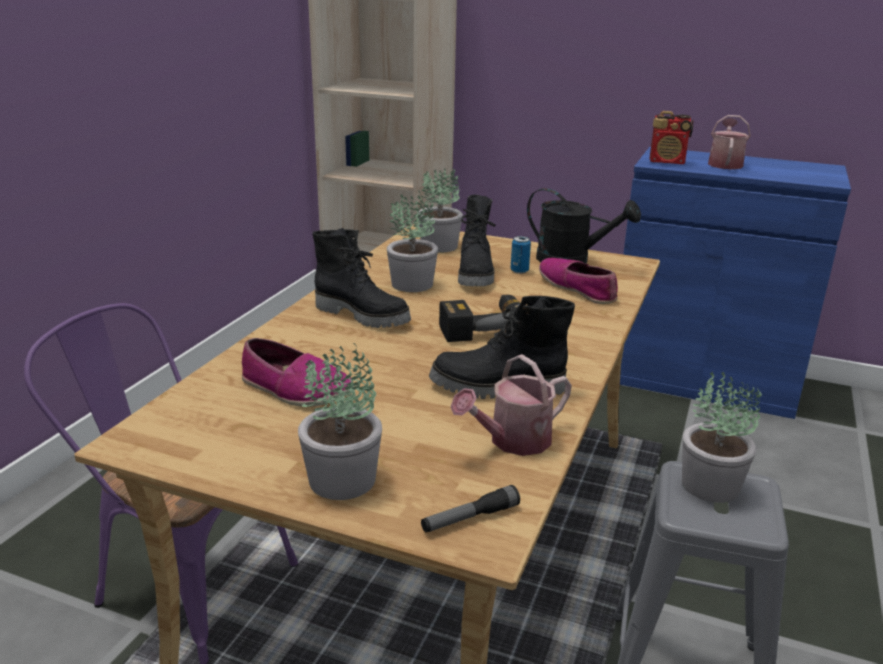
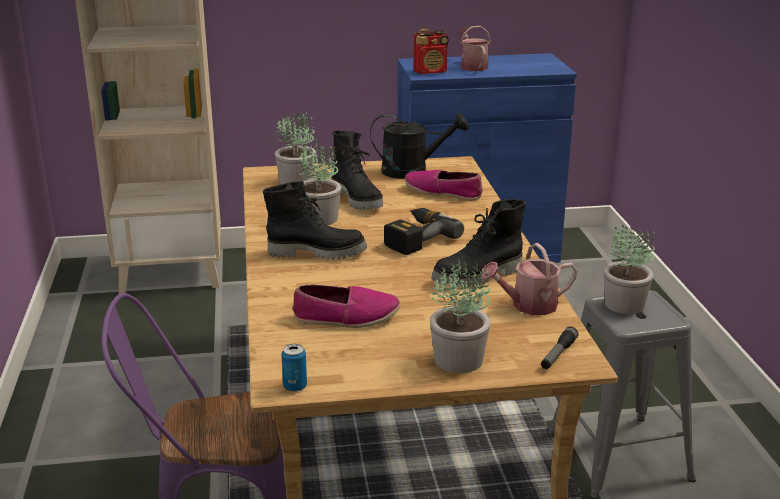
camera: 30 degrees left, 0 degrees up
(513, 441) = (528, 305): watering can -> watering can turned 45 degrees clockwise
(519, 271) = (385, 188): can -> can (295, 386)

